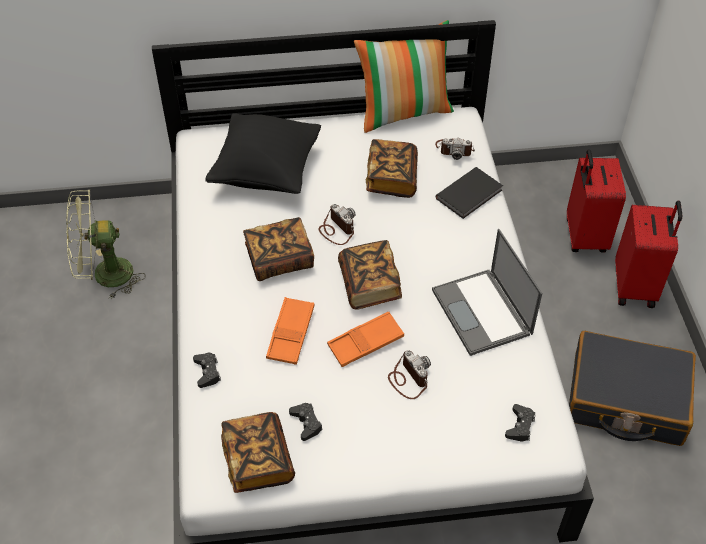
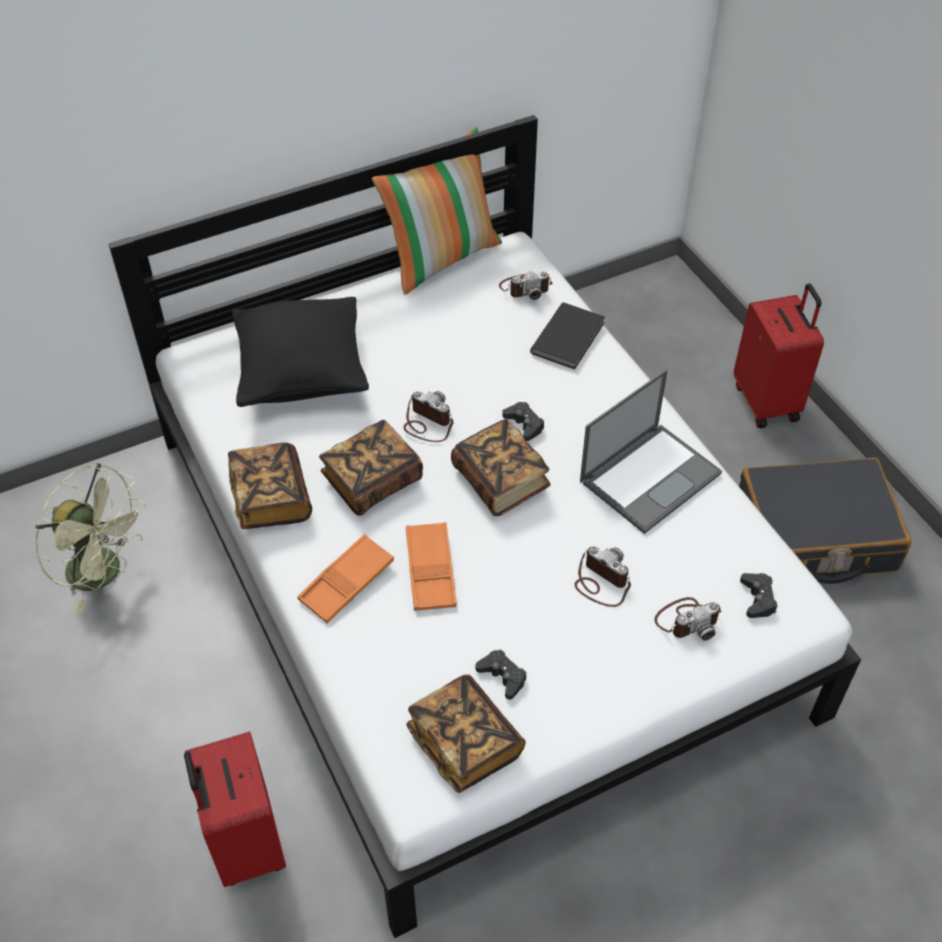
camera: 20 degrees left, 0 degrees up
(104, 276) = (105, 573): green fan -> green fan turned 120 degrees counterclockwise
(207, 372) = (346, 651): black game controller -> black game controller (524, 424)
(365, 343) = (528, 554): orange tray -> orange tray (346, 583)
(391, 179) = (466, 343): book -> book (271, 499)
(459, 425) = (687, 620): none -> camera
(482, 313) = (650, 476): laptop -> laptop turned 90 degrees counterclockwise
(584, 236) = (684, 358): red suitcase -> red suitcase (245, 844)

